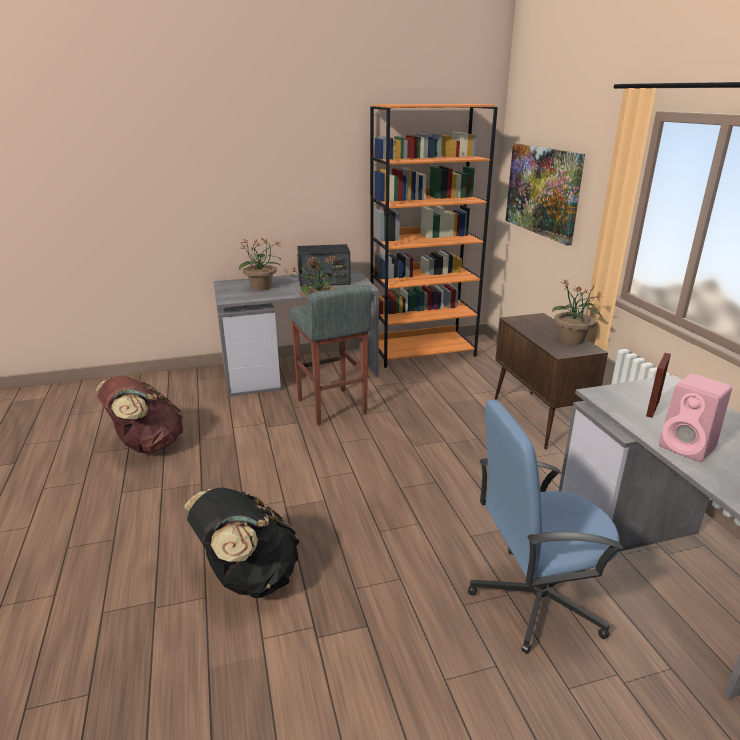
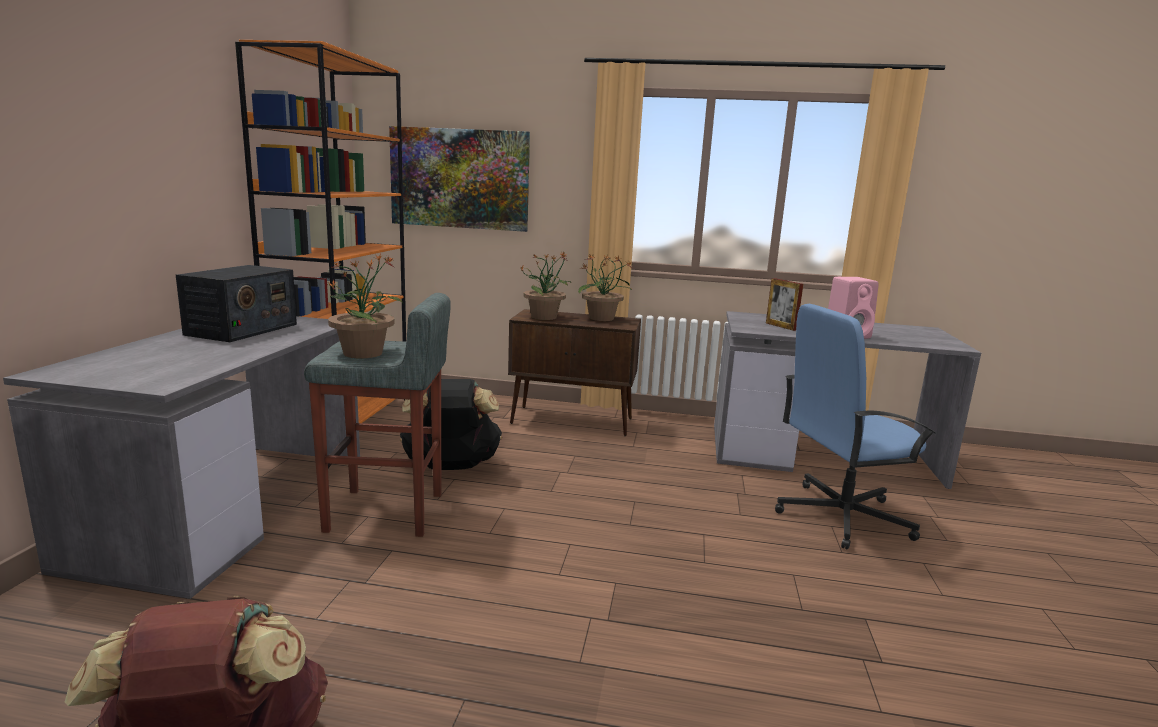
camera: 65 degrees left, 10 degrees down
(248, 577) = (754, 696): black backpack -> black backpack (451, 467)
(261, 287) = (163, 358): potted plant -> potted plant (545, 317)
(535, 599) = (840, 516): blue office chair -> blue office chair turned 60 degrees clockwise

